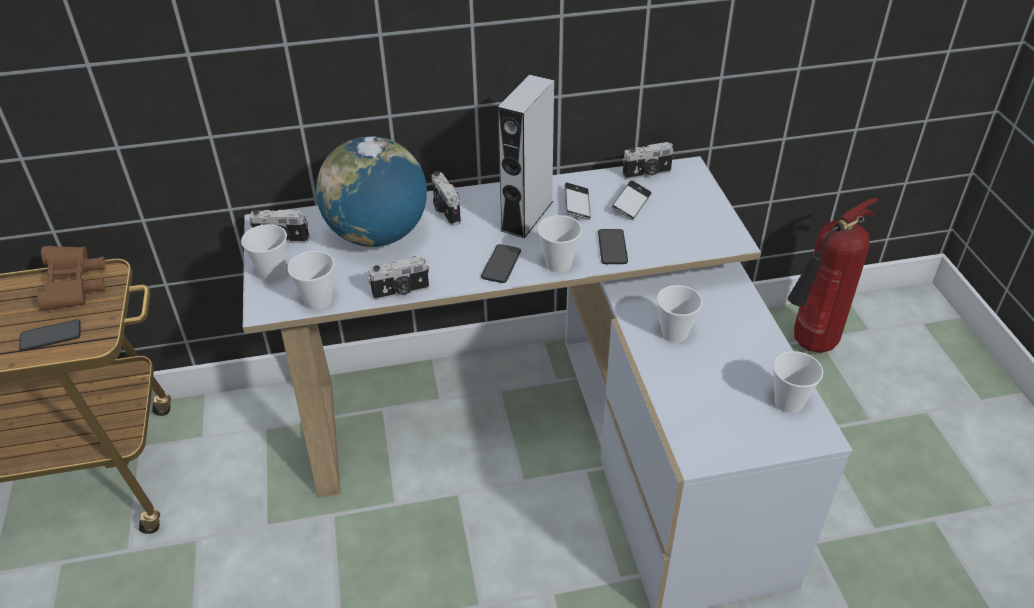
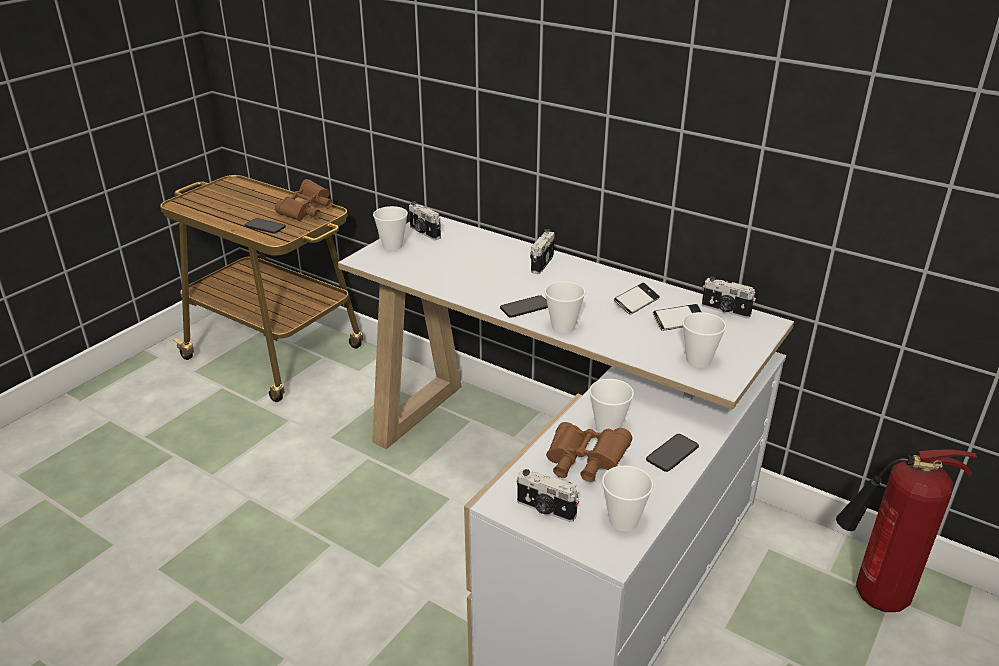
camera: 45 degrees right, 10 degrees down
(318, 301) = (392, 270): cup -> cup (698, 360)
(378, 235) = (479, 256): globe -> none
(401, 292) = (442, 289): camera -> camera (545, 510)
(527, 216) = (589, 291): grey speaker -> none
(612, 247) = (617, 338): phone -> phone (672, 453)
(702, 377) = (584, 463): none -> brown binoculars

